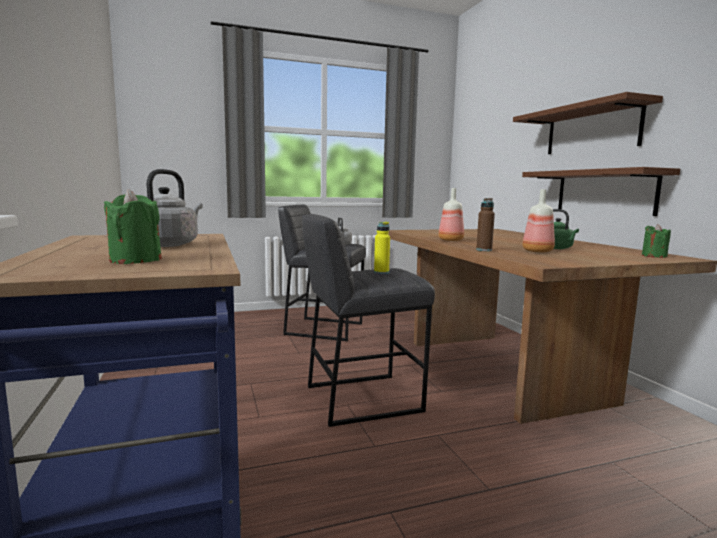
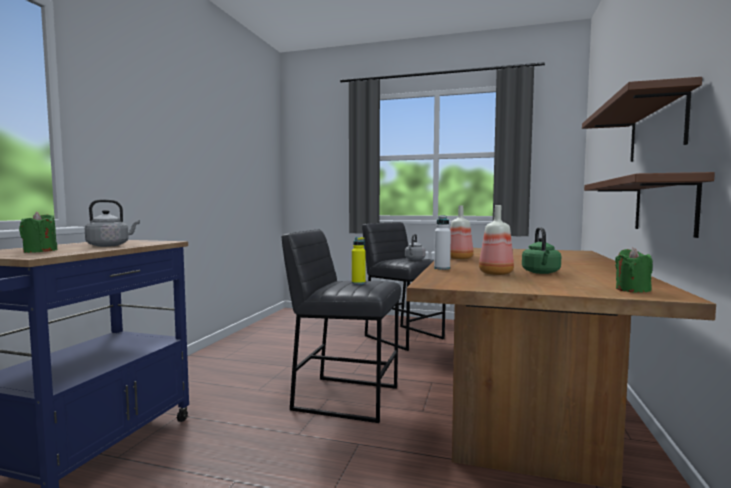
camera: 35 degrees right, 5 degrees down
(484, 250) = (442, 268): brown bottle -> white bottle

